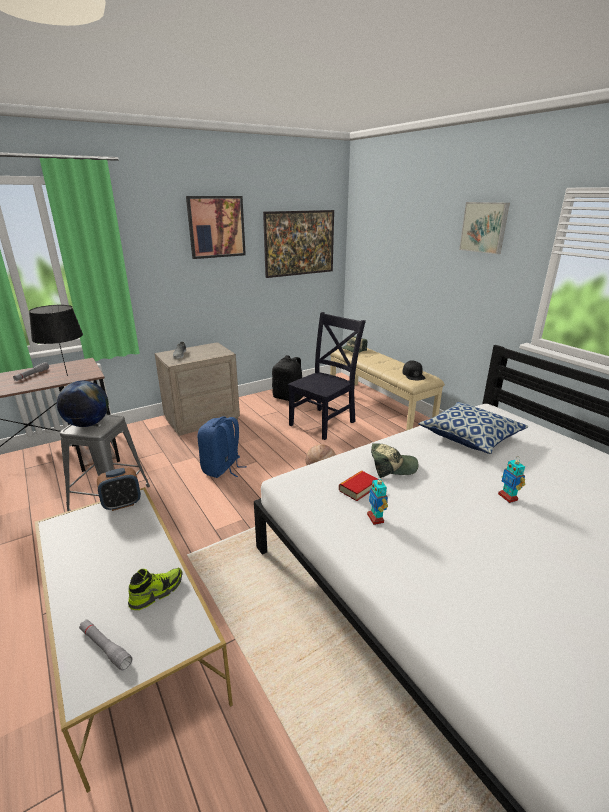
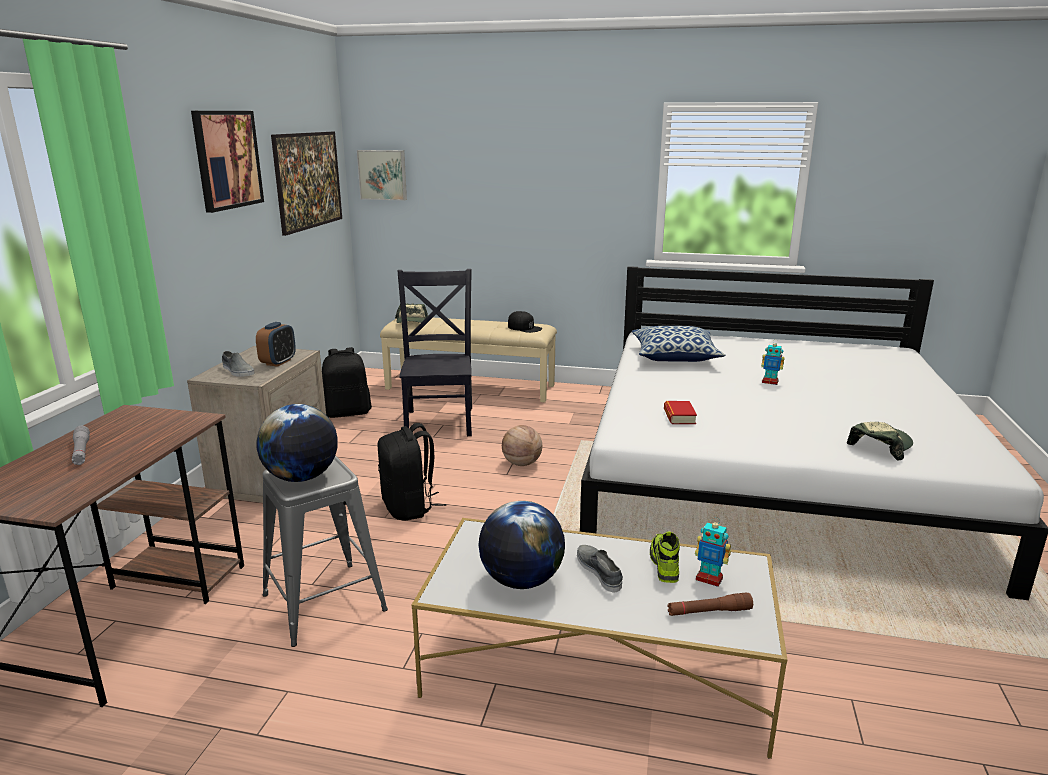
camera: 45 degrees left, 5 degrees down
(67, 375) = (157, 432): black table lamp -> none
(87, 544) = (521, 580): none -> globe
(105, 647) = (709, 612): grey flashlight -> brown flashlight
(122, 504) = (475, 539): alarm clock -> alarm clock (278, 362)
(123, 568) = (599, 571): none -> grey shoe
(222, 468) = (409, 507): blue backpack -> black backpack
(376, 518) = (728, 428): toy robot -> toy robot (709, 579)
(392, 467) = (669, 394): cap -> cap (880, 446)
(484, 227) = (577, 144): picture -> picture (383, 175)

